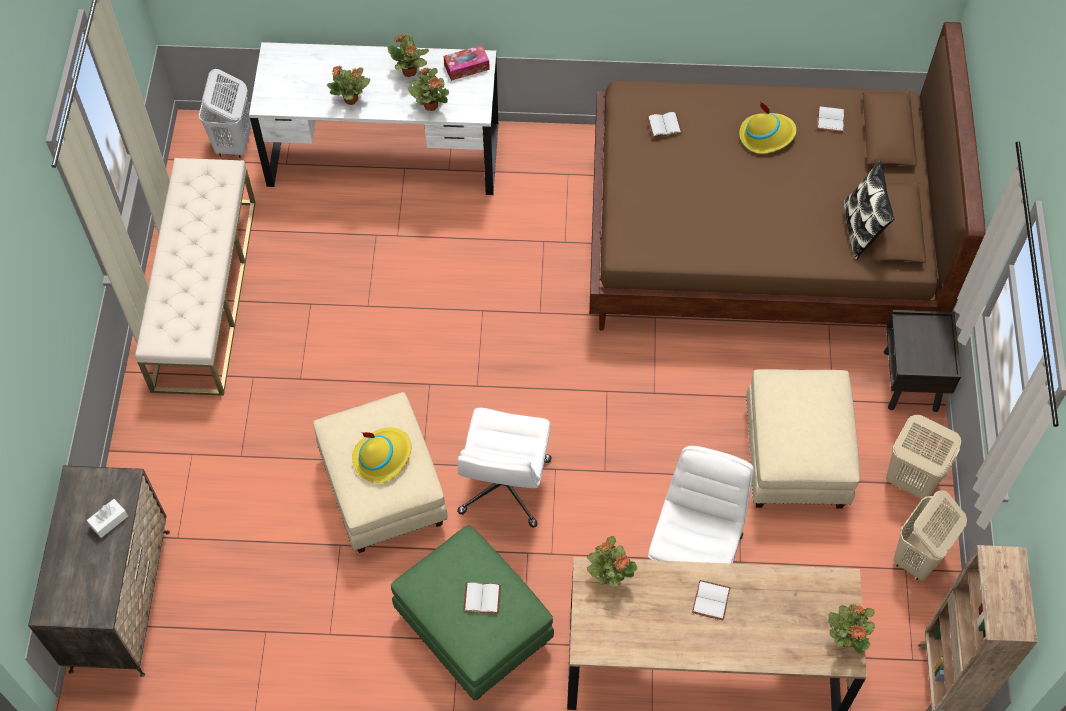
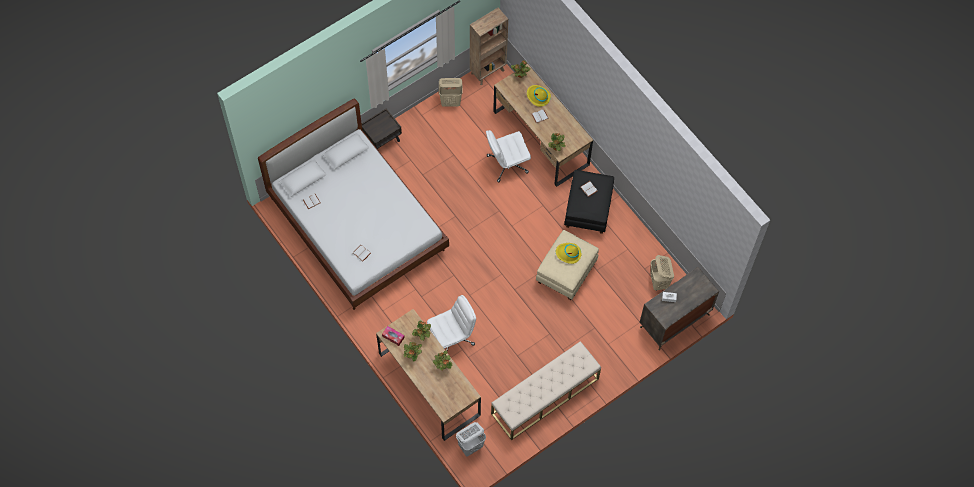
camera: 130 degrees left, 5 degrees up
(383, 155) = (429, 384): white desk -> brown desk
(475, 628) = (587, 209): green ottoman -> black ottoman
(504, 487) = (532, 236): white office chair -> white office chair (452, 337)
(759, 237) = (358, 225): brown bed -> white bed
(766, 135) = (337, 217): yellow hat -> yellow hat (538, 96)
(796, 458) = (443, 157): beige ottoman -> none
(861, 229) = (356, 162): pillow -> none
(910, 480) = (423, 119): beige laundry basket -> beige laundry basket (659, 282)

